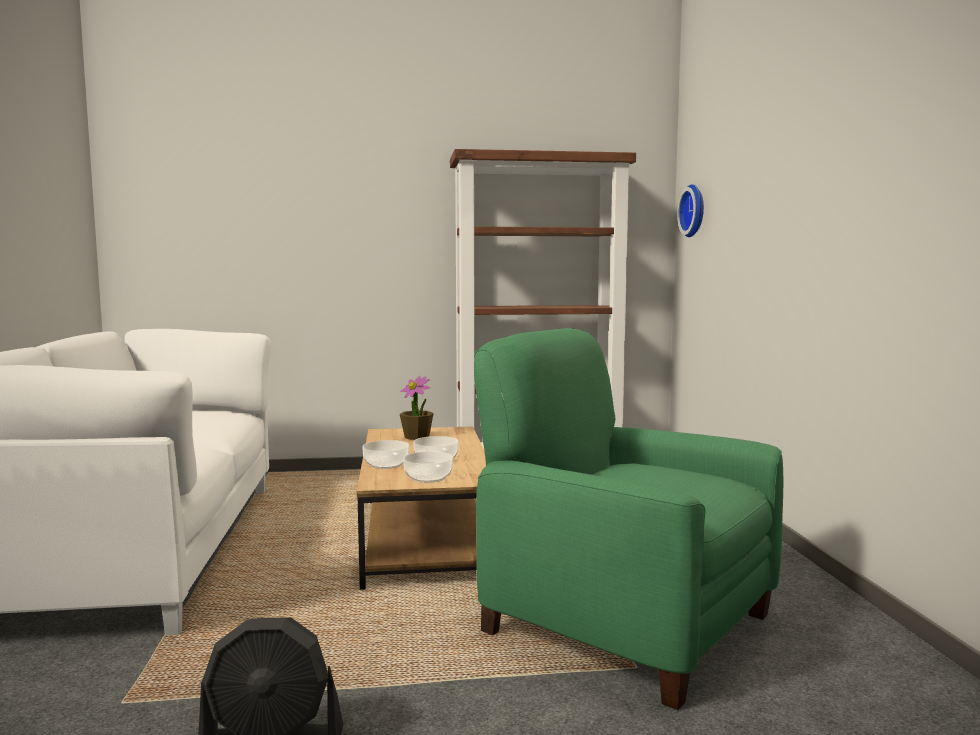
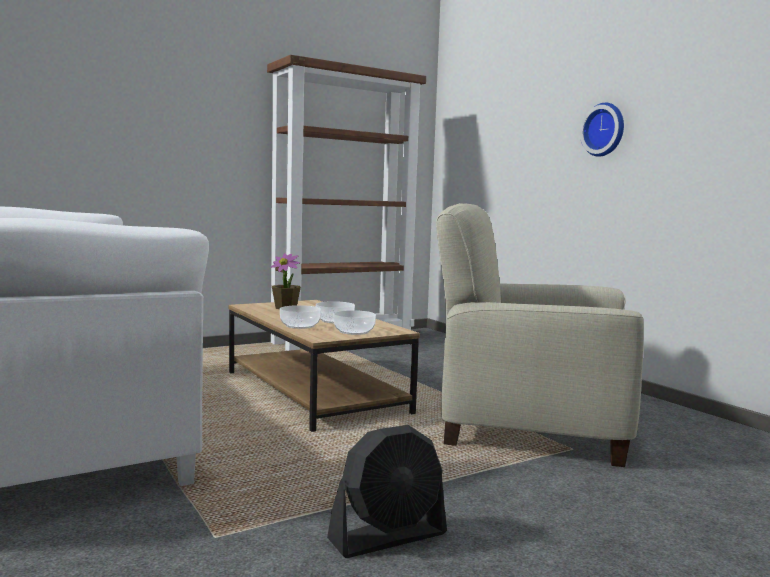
camera: 25 degrees left, 0 degrees up
(624, 622) = (530, 426): green armchair -> beige armchair
(695, 211) = (462, 127): wall clock -> wall clock (605, 130)

